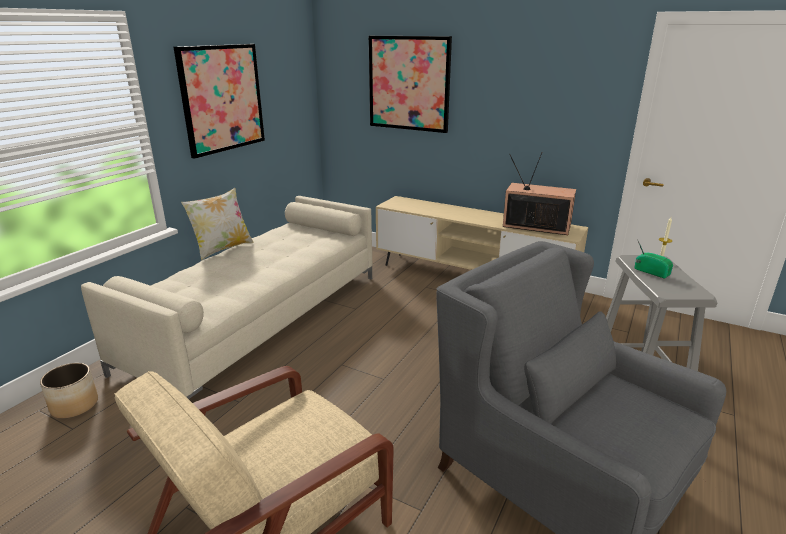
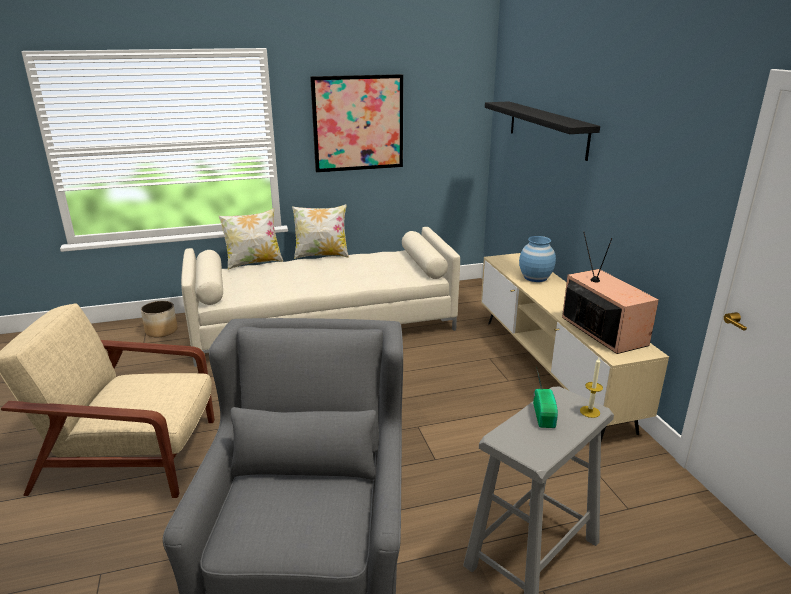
camera: 45 degrees right, 0 degrees up
(161, 278) = (254, 263): none -> pillow
(409, 83) = (547, 128): picture -> black shelf
(436, 209) = (535, 277): none -> blue vase

